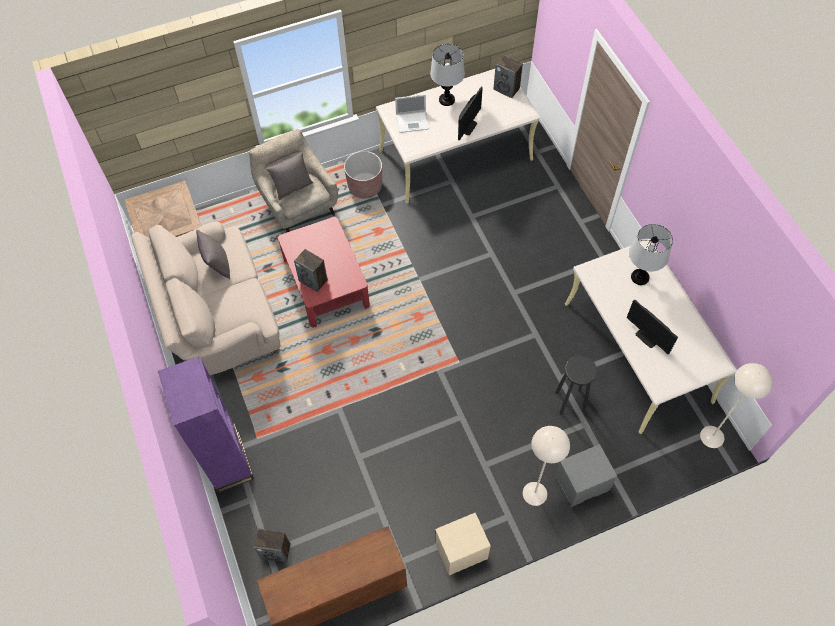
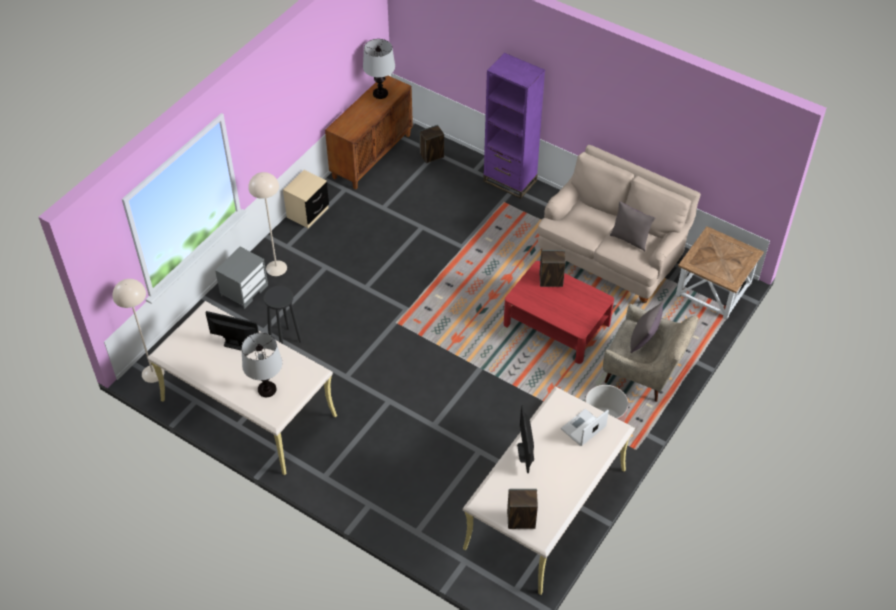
camera: 145 degrees right, 10 degrees down
(447, 100) = (571, 471): table lamp -> table lamp (380, 94)

